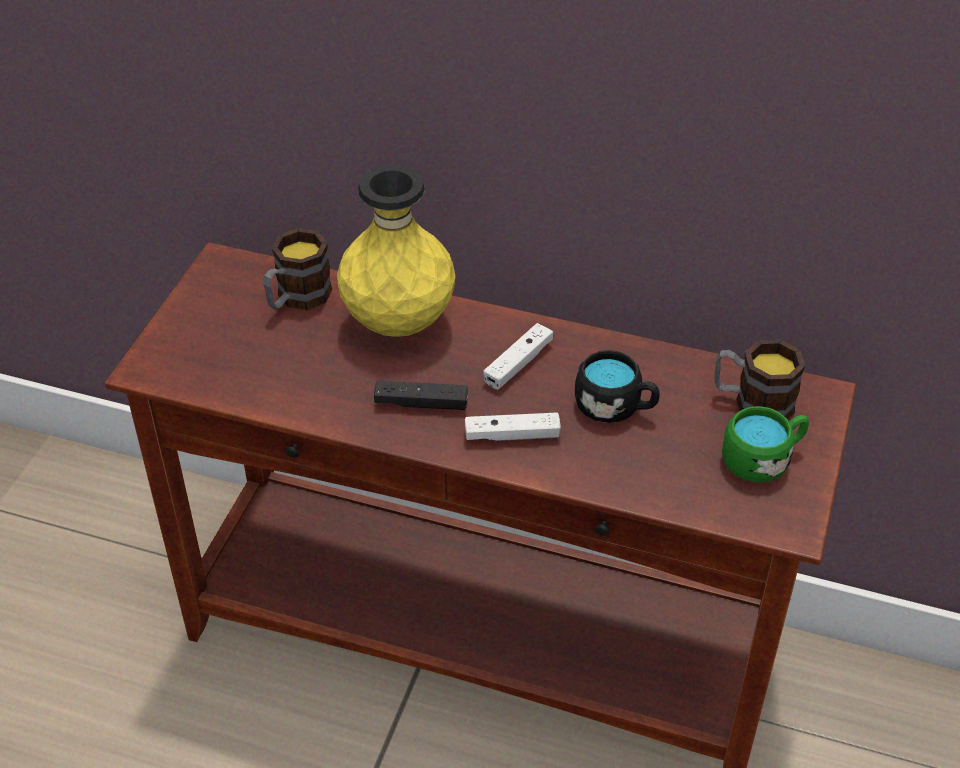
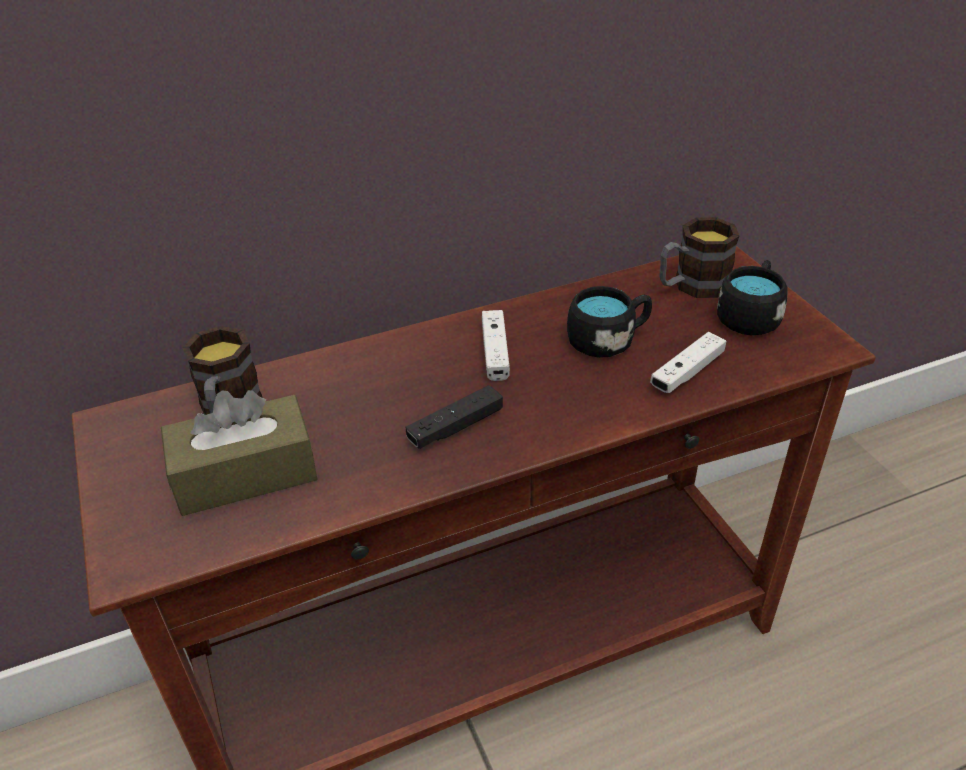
camera: 40 degrees left, 5 degrees down
(260, 352) = (245, 474): none -> brown tissue box
(399, 324) = (355, 378): yellow vase -> none
(512, 435) = (562, 406): white game controller -> white game controller (687, 372)
(763, 459) = (750, 316): green mug -> black mug

